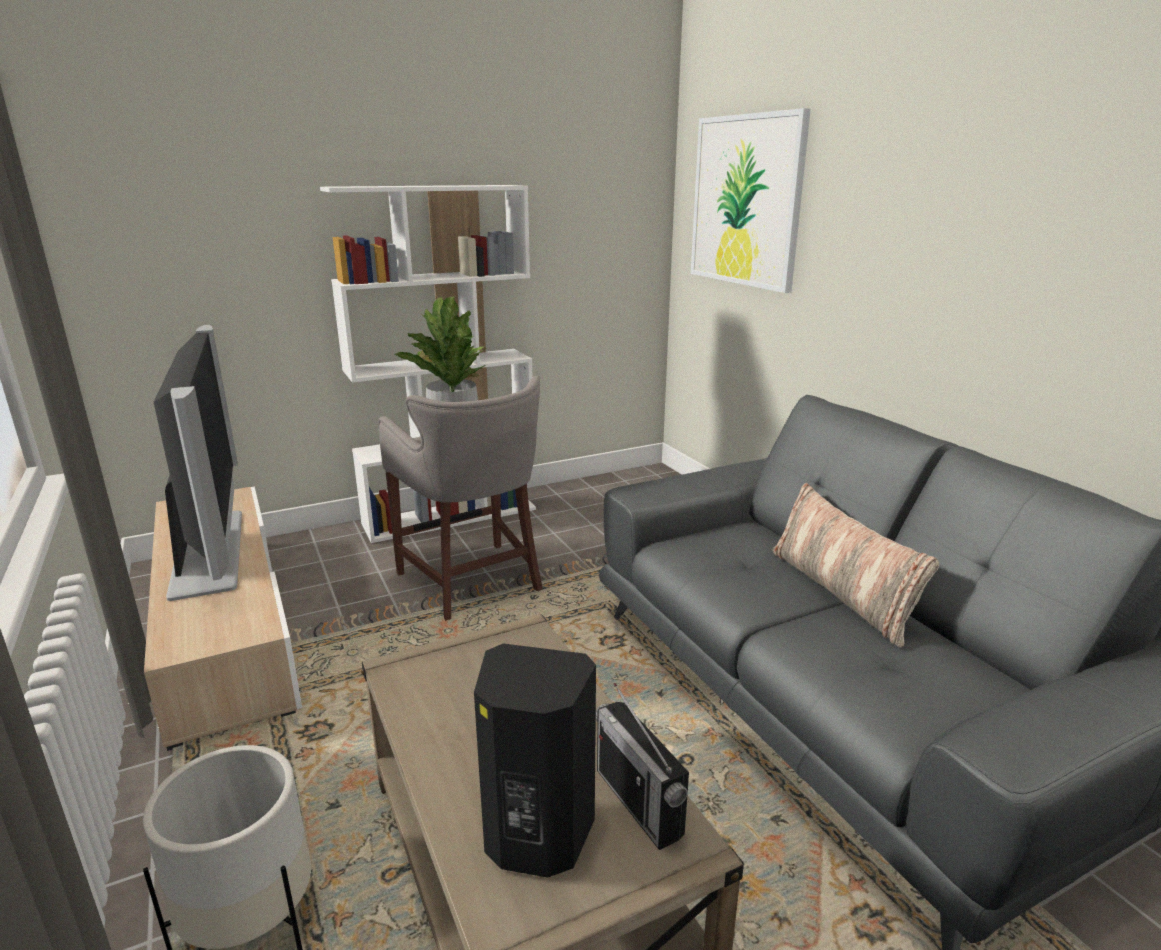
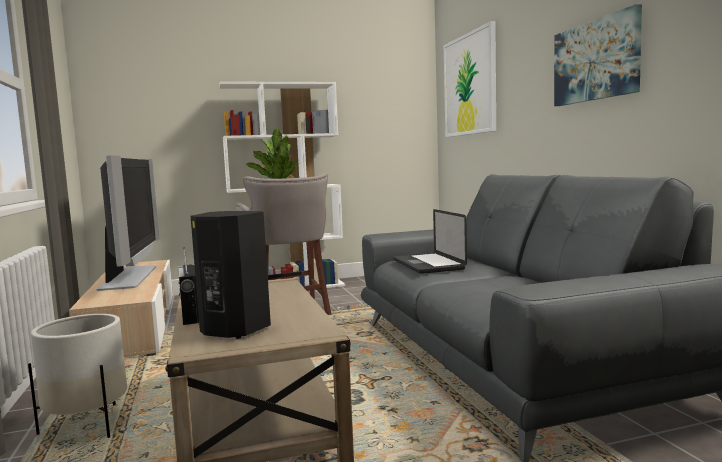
camera: 10 degrees right, 15 degrees down
(638, 802) = (302, 323): radio -> radio (191, 315)
(729, 564) = (428, 264): none -> laptop
(841, 592) = (495, 272): pillow -> none
(1007, 243) = (596, 61): none -> picture

